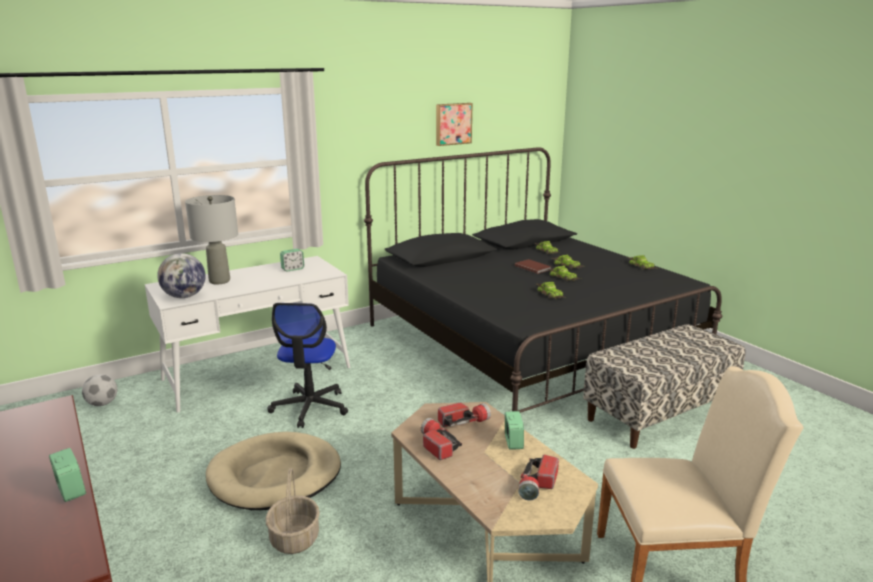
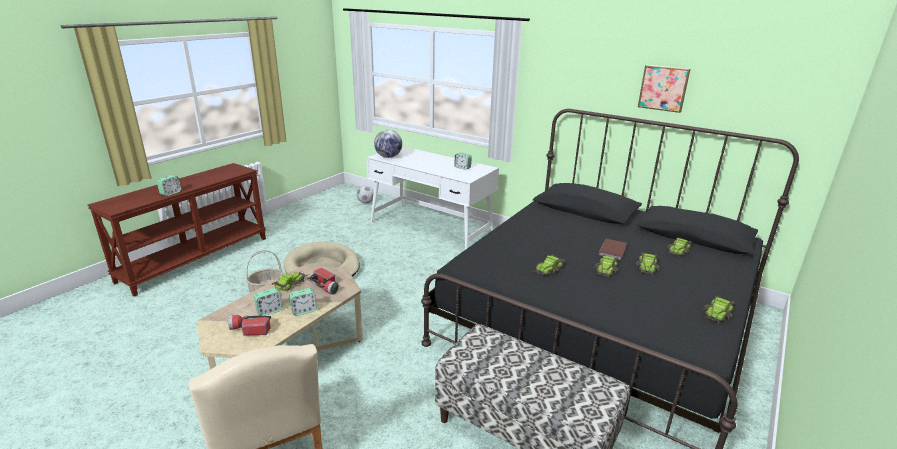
camera: 65 degrees right, 5 degrees up
(219, 281) = (420, 157): grey table lamp -> none
(310, 407) = (402, 255): office chair -> none
(437, 445) = (291, 283): flashlight -> toy car
(500, 467) = (269, 311): none -> alarm clock

